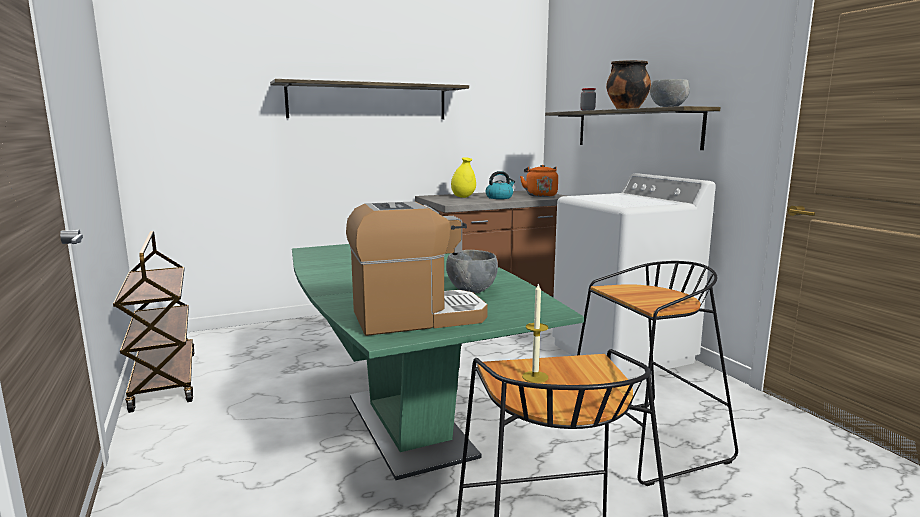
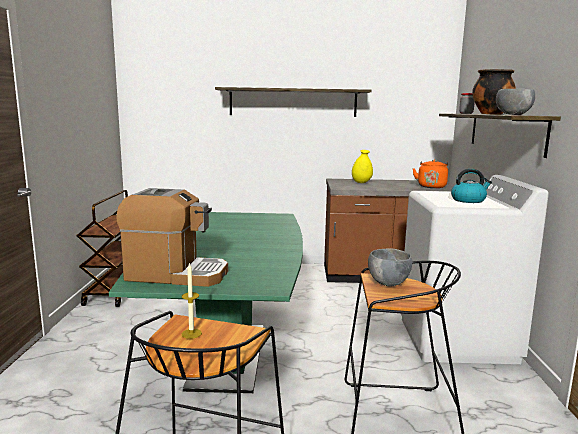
camera: 25 degrees right, 0 degrees up
(471, 290) = (247, 261): grey bowl -> grey bowl (387, 283)
(499, 197) = (390, 185): kettle -> kettle (468, 200)

